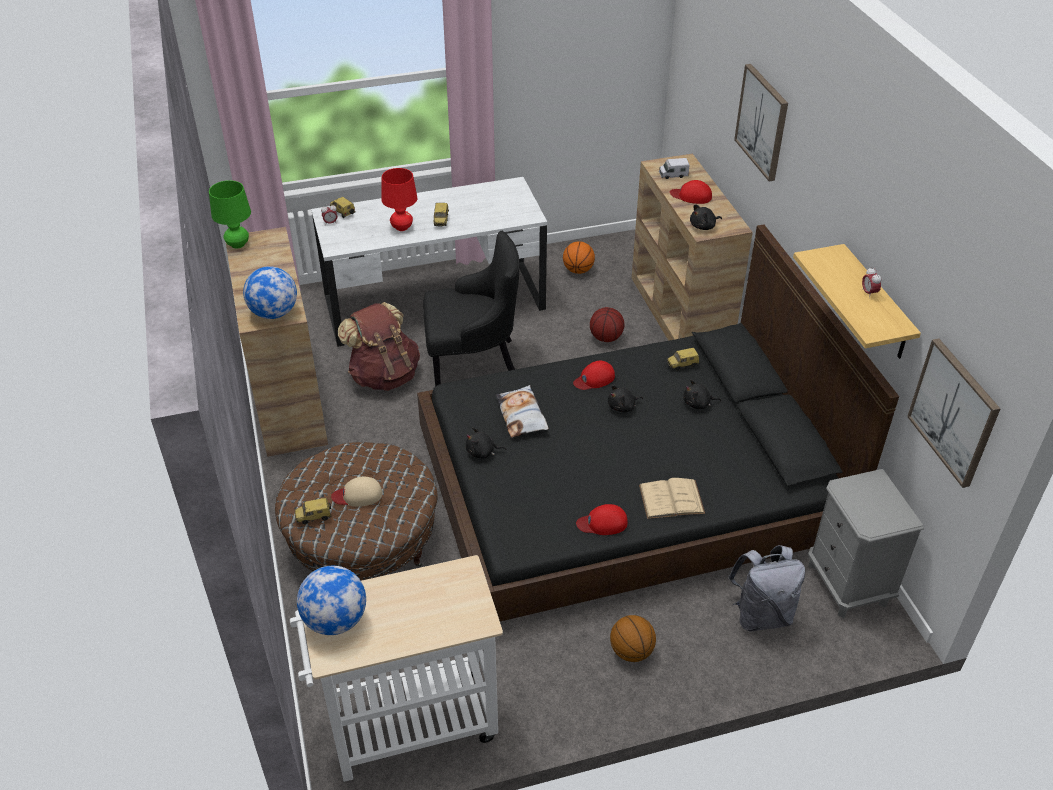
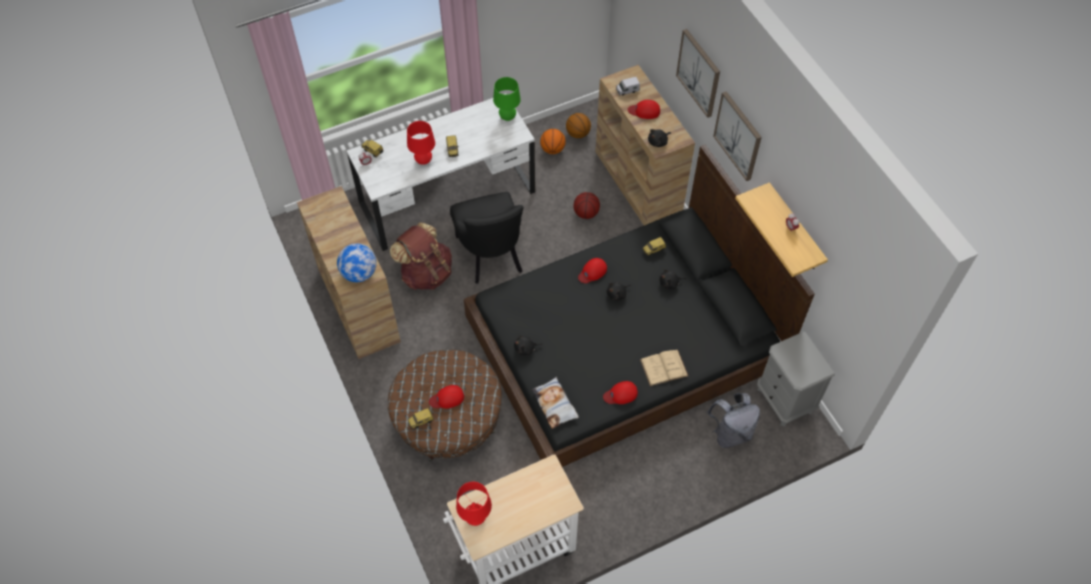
camera: 10 degrees left, 15 degrees up
(237, 244) = (310, 209): green table lamp -> green table lamp (507, 117)
(335, 620) = (475, 518): globe -> red table lamp
(358, 495) = (447, 398): beige cap -> red cap
(472, 363) = (490, 252): black chair -> black chair turned 90 degrees clockwise
(522, 415) = (547, 313): pillow -> pillow (555, 404)
(631, 651) = (649, 474): basketball -> basketball (578, 134)
(954, 412) = (852, 313): picture -> picture (738, 135)

